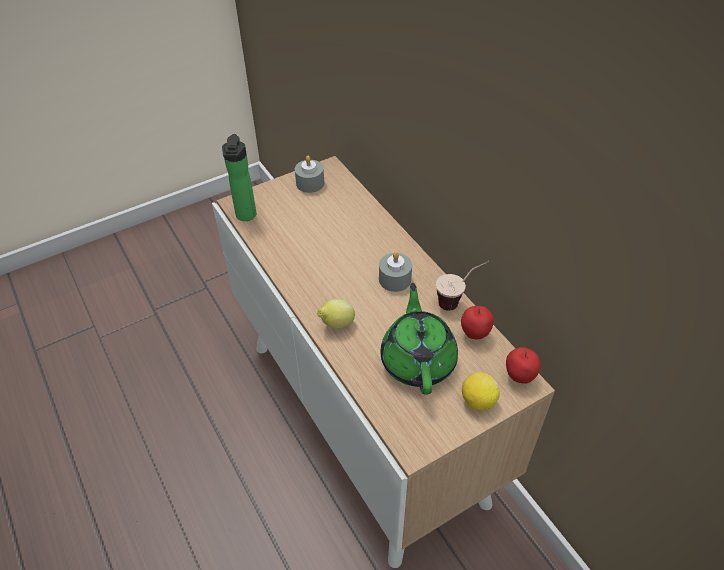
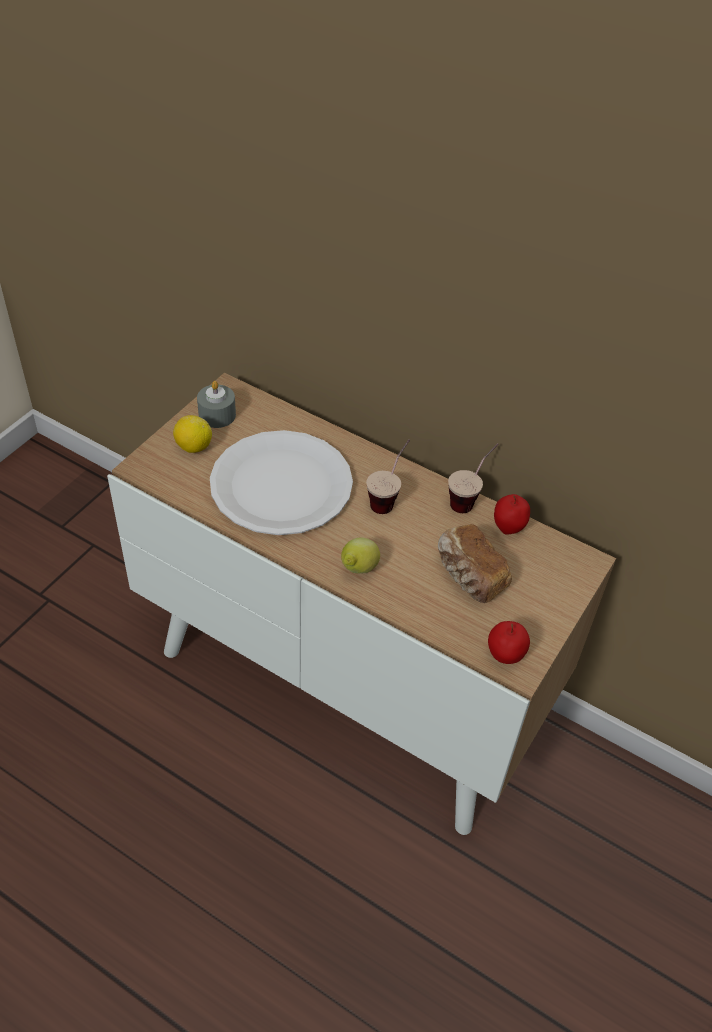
camera: 30 degrees left, 0 degrees up
(245, 217) = (165, 480): bottle -> none
(322, 245) = (282, 485): none -> white plate
(395, 279) = (389, 497): grey candle -> cup
(418, 360) = (468, 576): green teapot -> bread
(477, 401) = (552, 596): lemon -> lemon (193, 447)
(519, 377) = (576, 557): apple -> apple (504, 657)

